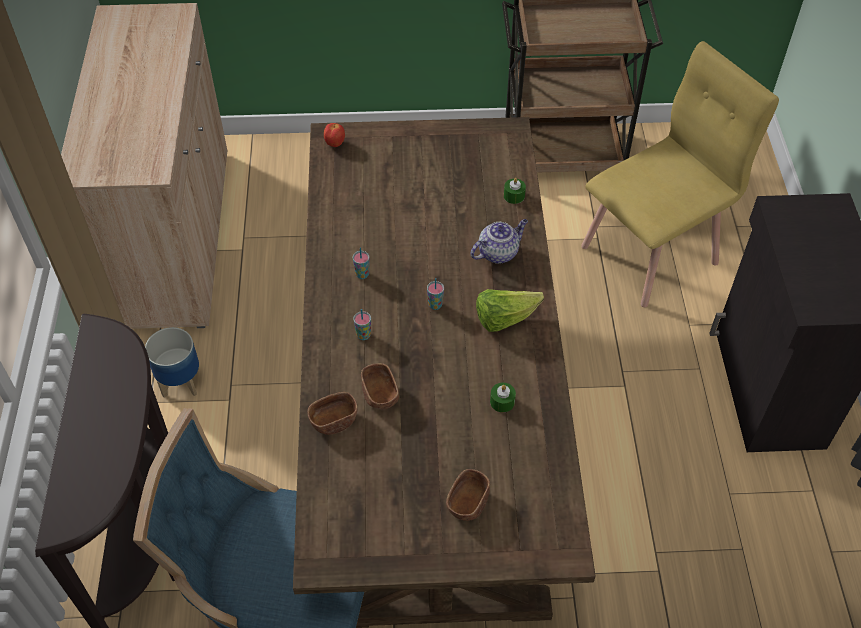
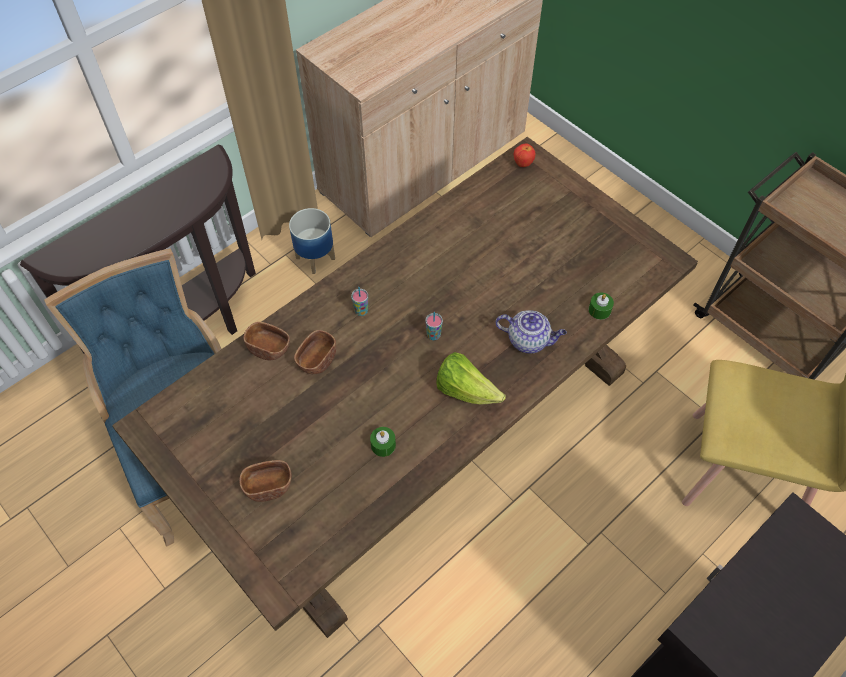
camera: 50 degrees right, 5 degrees up
(362, 274) = (416, 270): cup -> none

